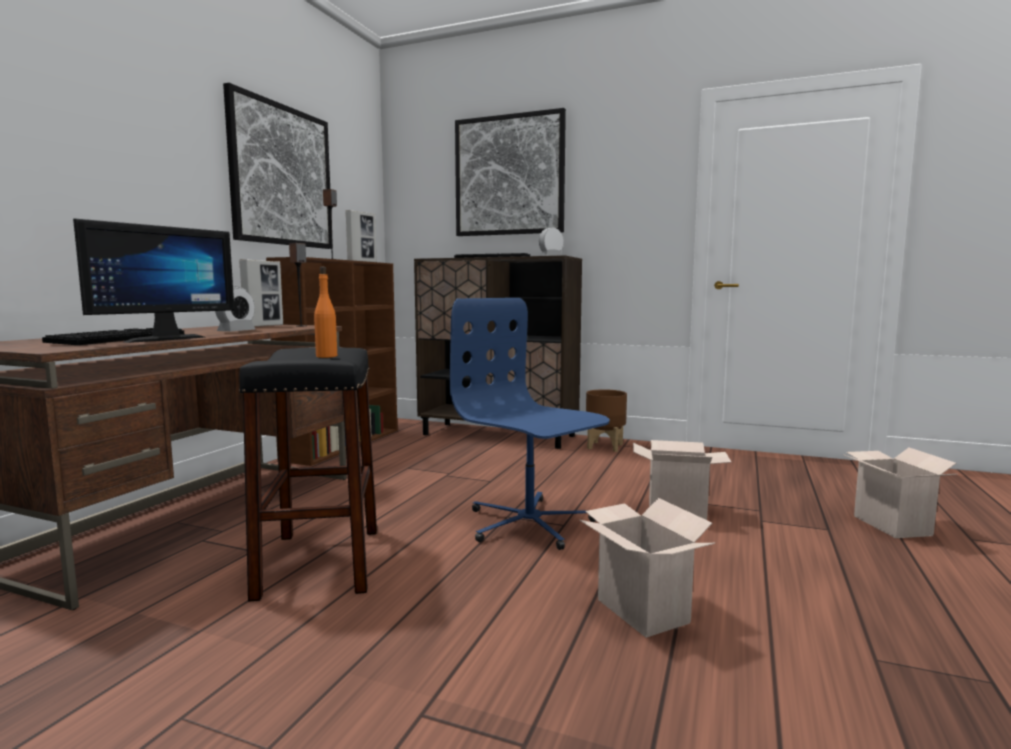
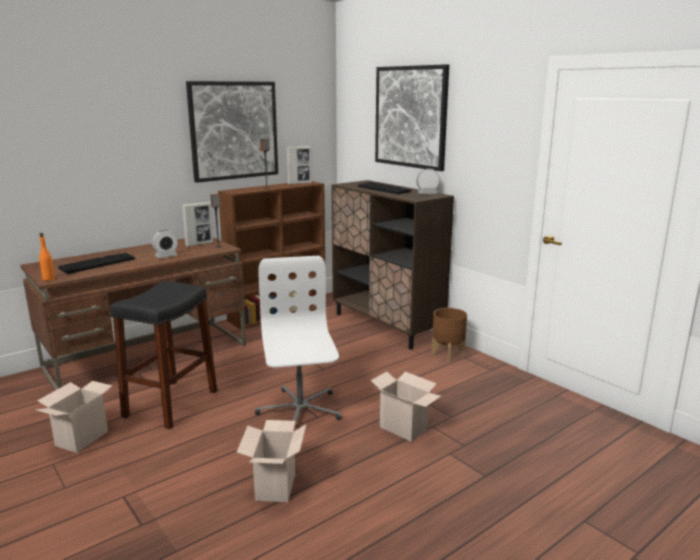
camera: 30 degrees right, 10 degrees up
(161, 339) = (111, 268): monitor -> none
(326, 356) = (163, 297): orange bottle -> orange bottle (49, 279)
(529, 524) = (299, 410): blue office chair -> white office chair
(888, 525) = (540, 488): cardboard box -> cardboard box (82, 437)

